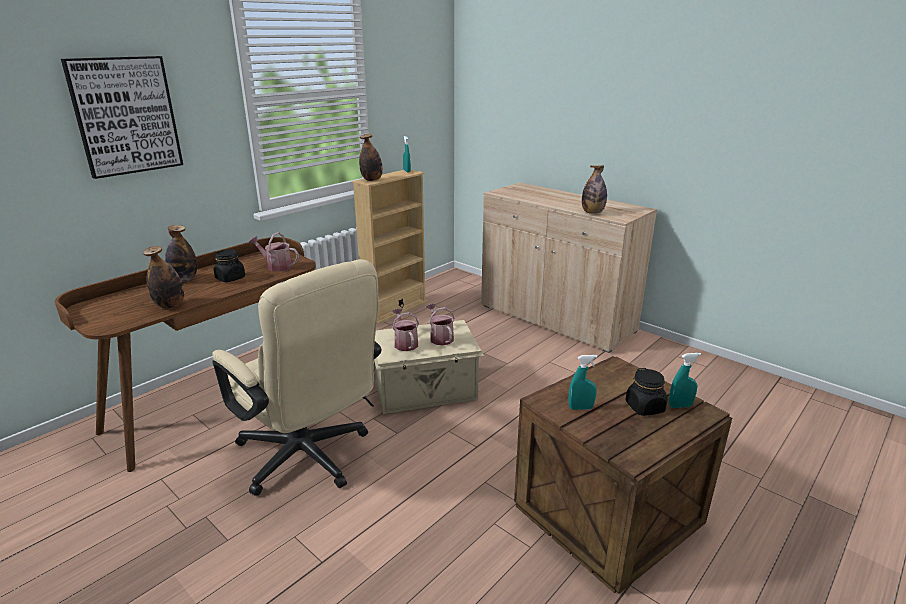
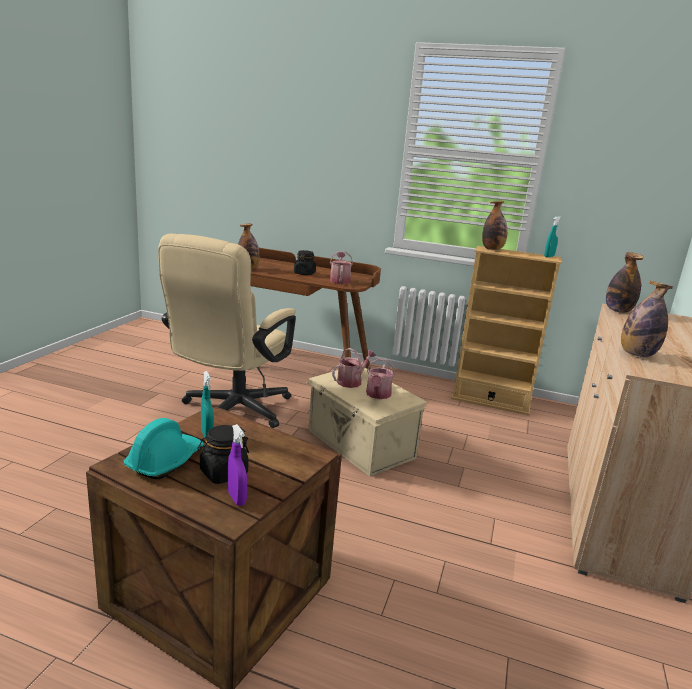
camera: 65 degrees right, 5 degrees down
(125, 116) = (312, 144): picture -> none
(184, 279) = (291, 265): bottle -> bottle (618, 311)
(440, 337) = (377, 395): watering can -> watering can turned 150 degrees clockwise
(626, 433) = (165, 461): none -> turquoise hard hat
(680, 406) = (236, 498): turquoise spray bottle -> purple spray bottle

